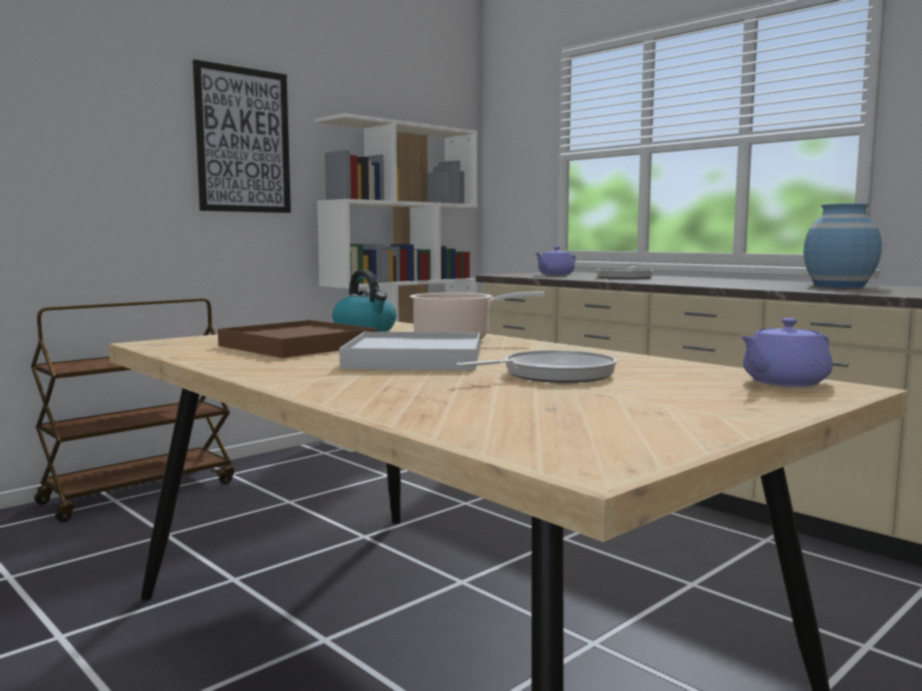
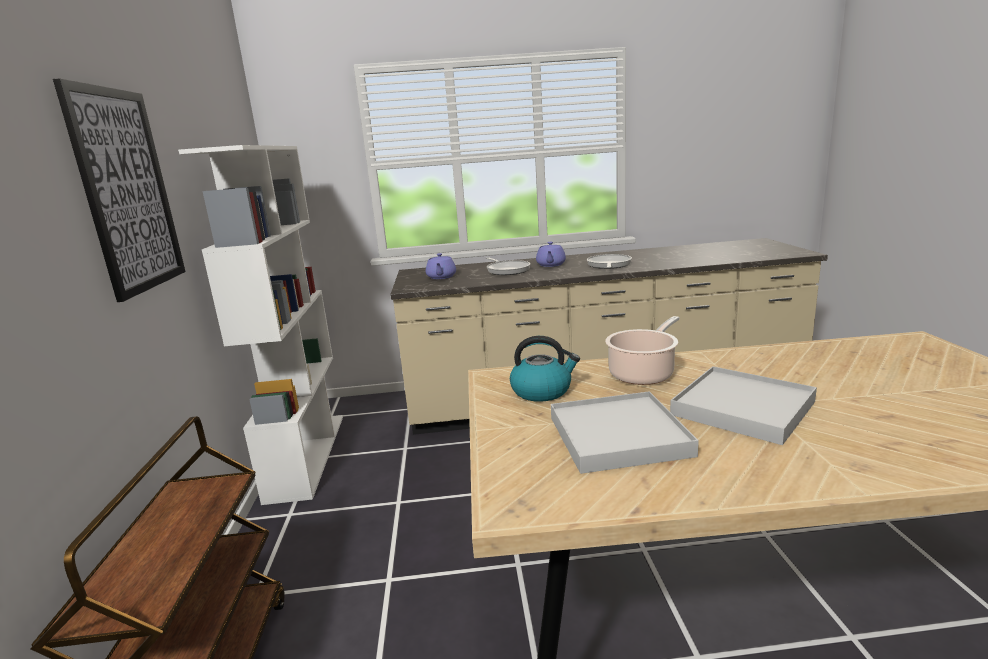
camera: 50 degrees left, 10 degrees up
(298, 346) = (619, 436): brown tray -> white tray
(552, 374) = (844, 385): frying pan -> frying pan (608, 265)
(783, 382) = (896, 345): purple teapot -> purple teapot (551, 265)
(839, 286) = (656, 255): blue vase -> none

